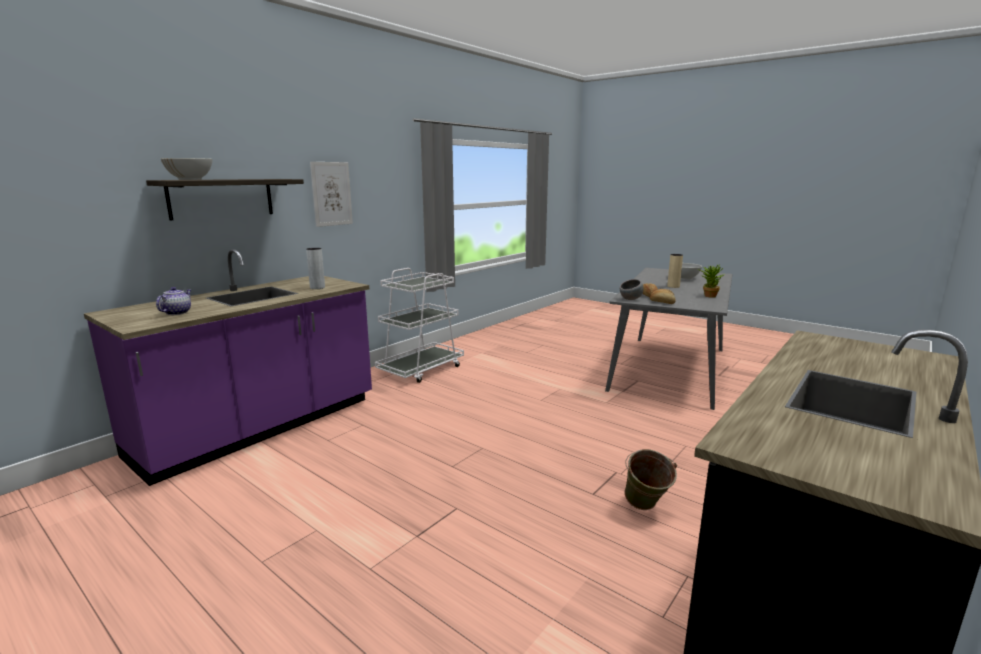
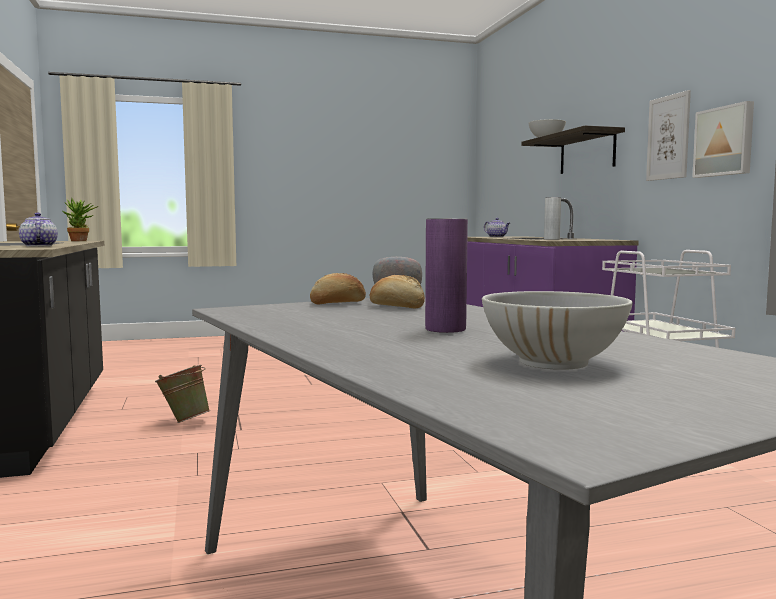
camera: 125 degrees right, 10 degrees down
(377, 201) = (725, 141): none -> picture
(673, 286) = (445, 329): beige vase -> purple vase
(708, 295) = (298, 325): potted plant -> potted plant (81, 241)
(813, 355) = (38, 246): none -> teapot

